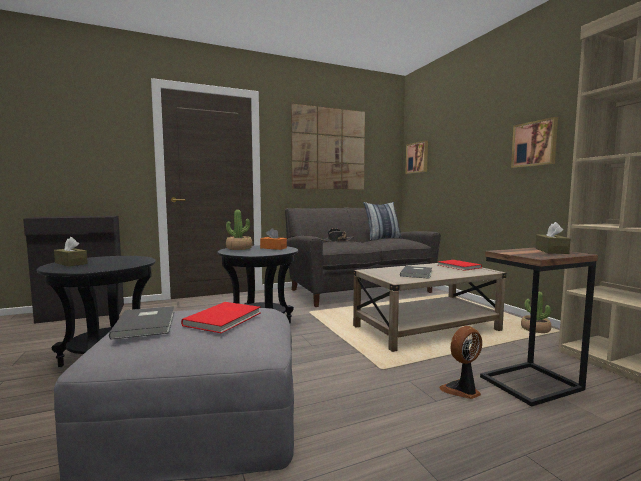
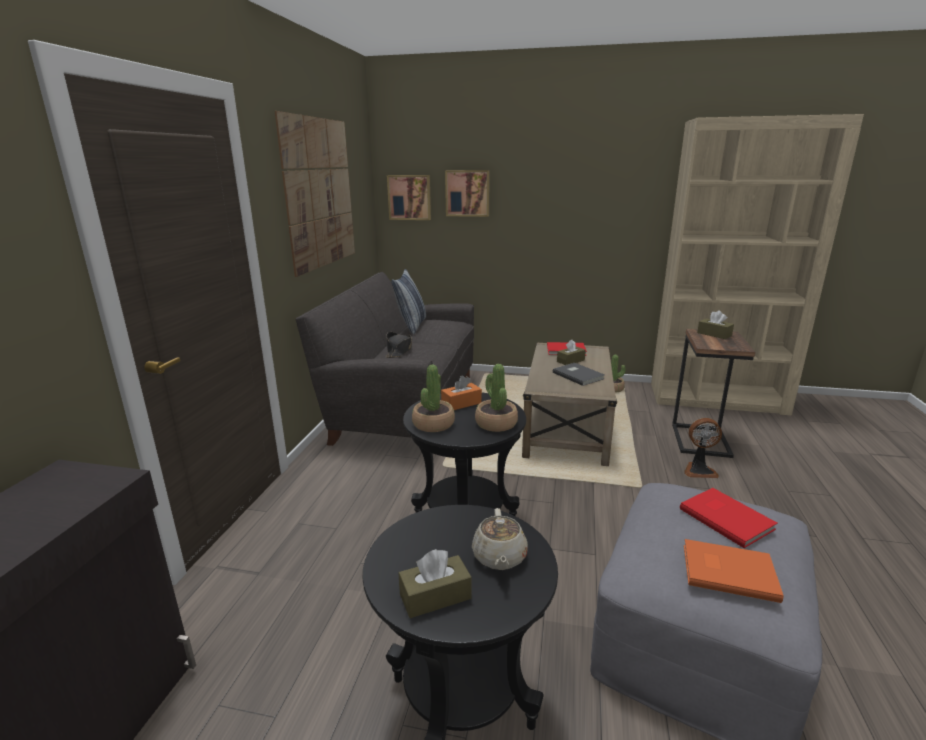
camera: 55 degrees left, 15 degrees up
(105, 265) = (499, 557): none -> beige teapot
(147, 324) = (727, 570): grey book -> orange book
(255, 253) = (496, 423): none -> potted plant
(440, 269) = (570, 361): none -> brown tissue box
(462, 390) = (699, 470): fan -> fan turned 90 degrees counterclockwise
(535, 144) = (594, 205): picture -> picture (467, 193)

